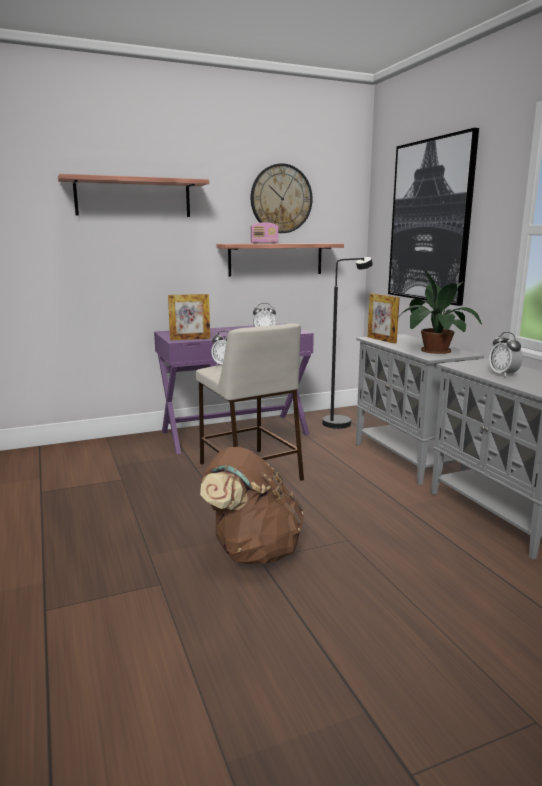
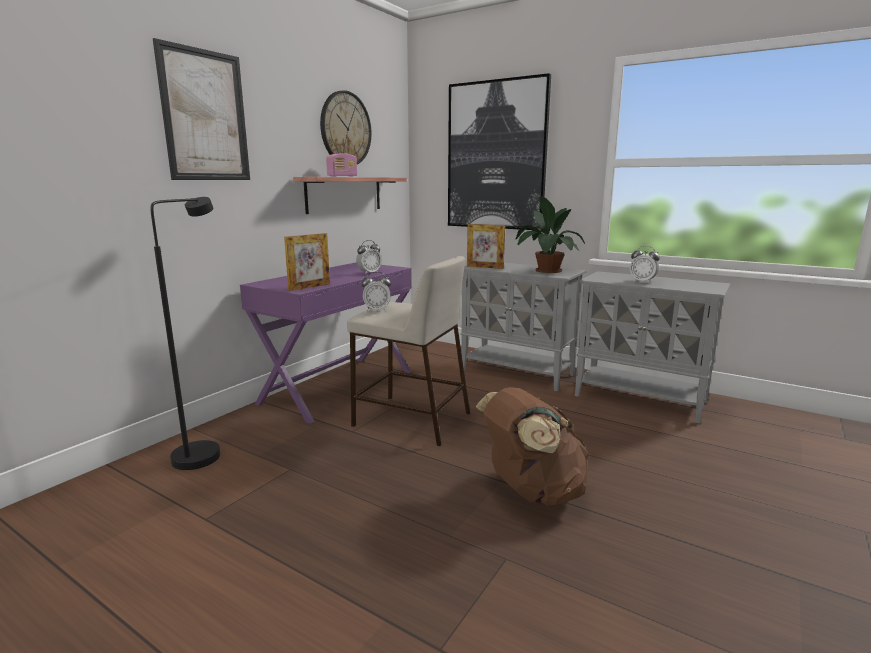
camera: 35 degrees left, 0 degrees up
(133, 198) = (205, 116): shelf -> picture
(342, 422) = (420, 353): black floor lamp -> black floor lamp (204, 451)

